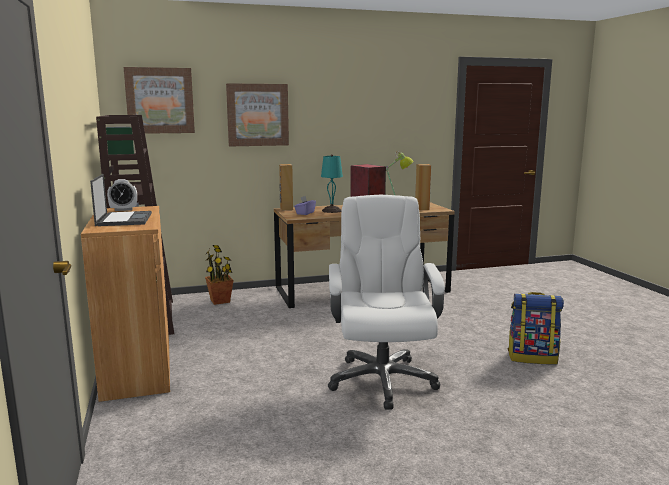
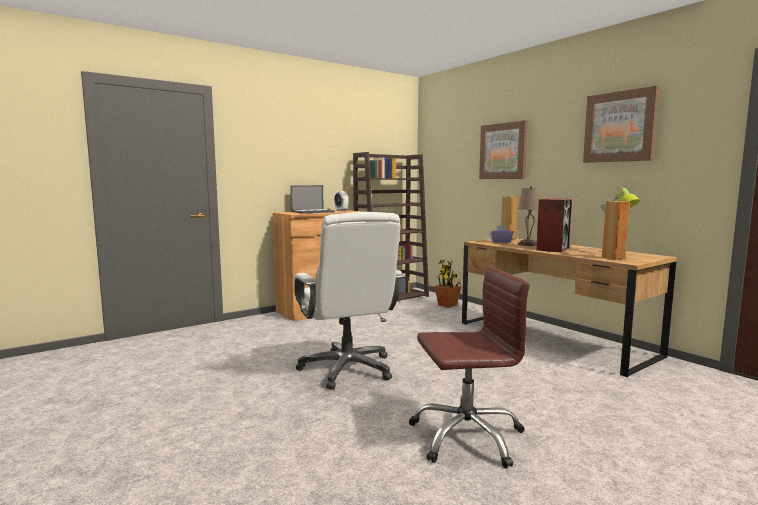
camera: 70 degrees right, 5 degrees down
(160, 100) = (444, 144): picture -> picture (619, 127)
(332, 211) = (528, 244): turquoise table lamp -> beige table lamp
(382, 380) = (347, 369): white office chair -> white office chair turned 90 degrees clockwise
(532, 357) = (466, 436): backpack -> brown office chair

